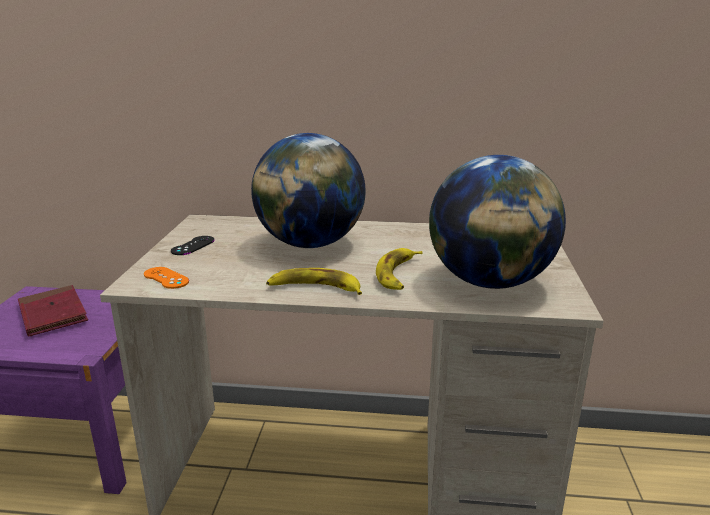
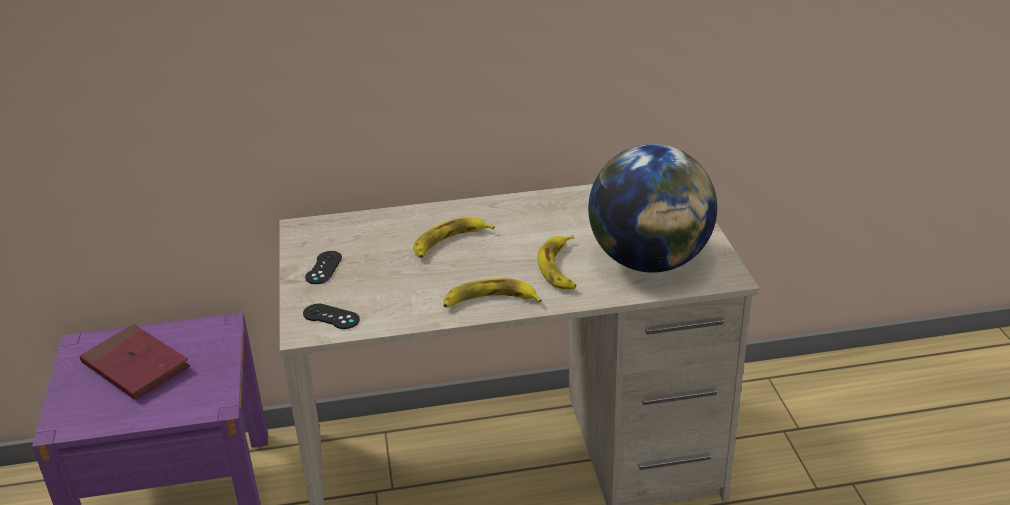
camera: 15 degrees left, 10 degrees up
(166, 278) = (331, 317): orange game controller -> black game controller
(310, 244) = (449, 243): globe -> banana

